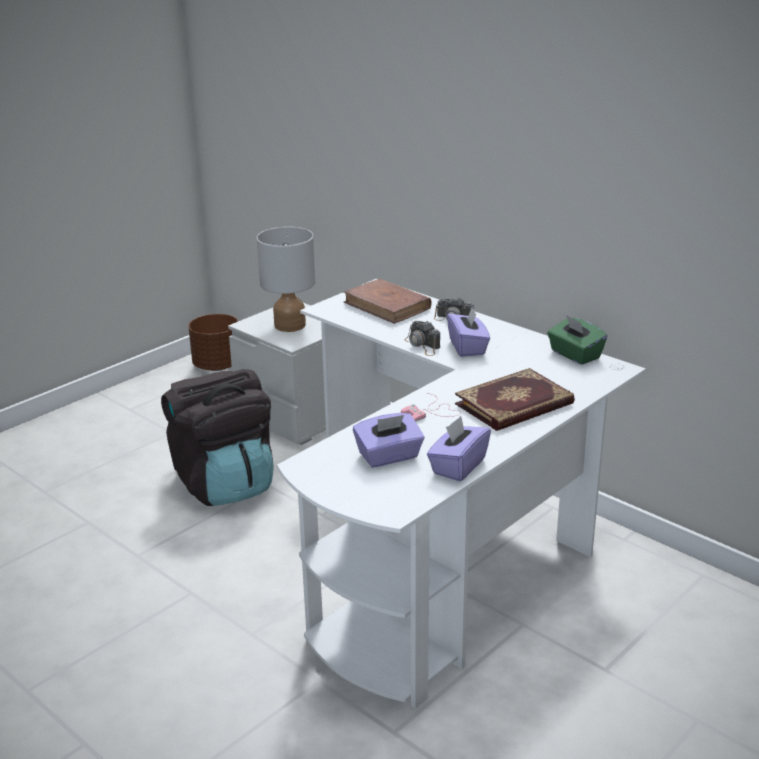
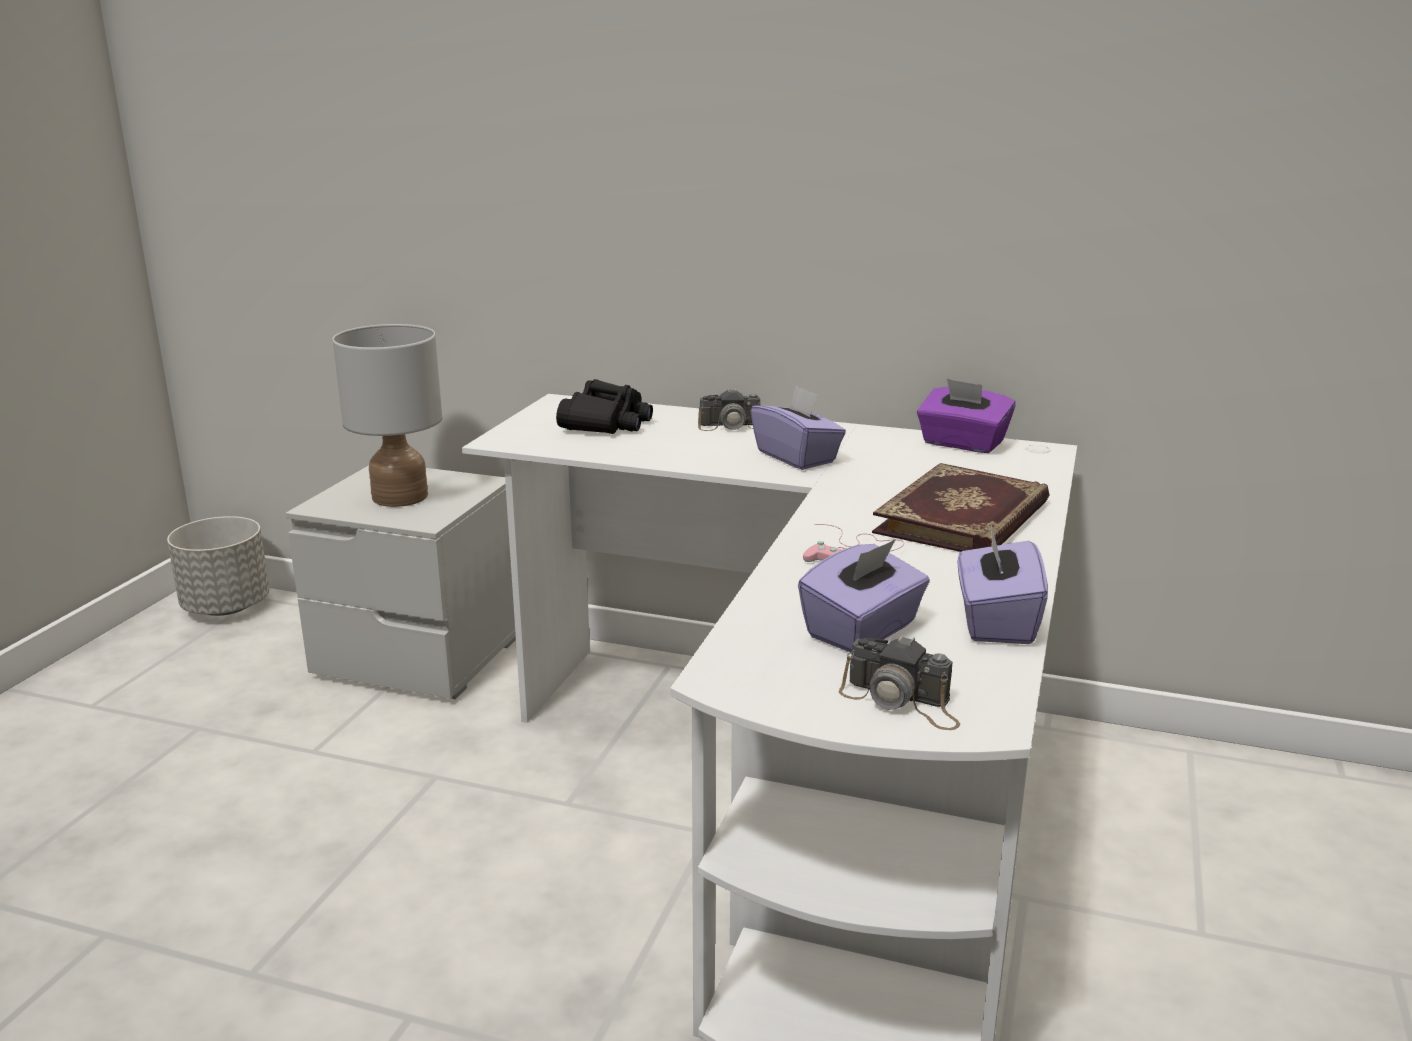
camera: 25 degrees left, 5 degrees down
(217, 366) = (225, 607): brown planter -> grey planter
(225, 483) = (355, 793): black backpack -> none
(387, 305) = (607, 423): brown book -> black binoculars
(423, 345) = (723, 464): camera -> camera (902, 702)
(574, 355) = (962, 444): green tissue box -> purple tissue box

